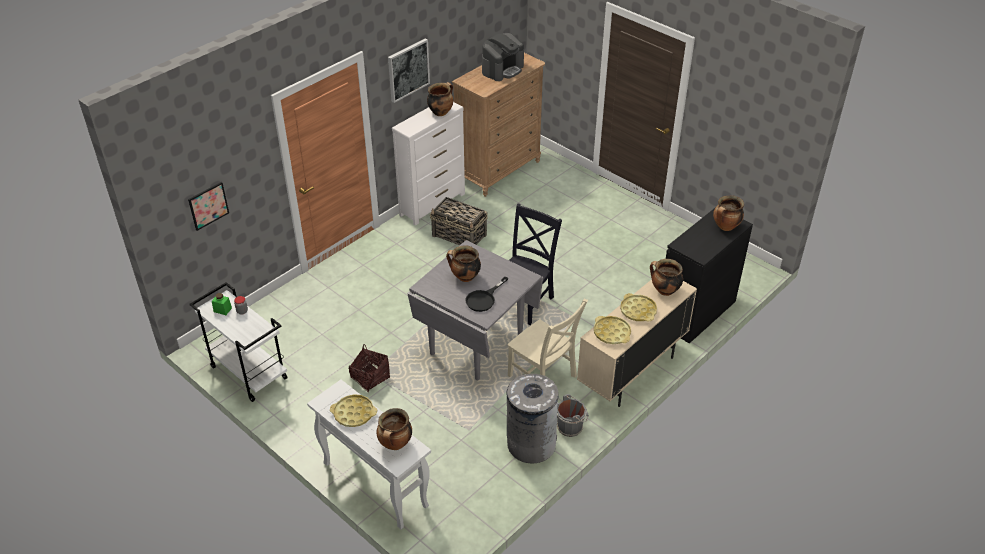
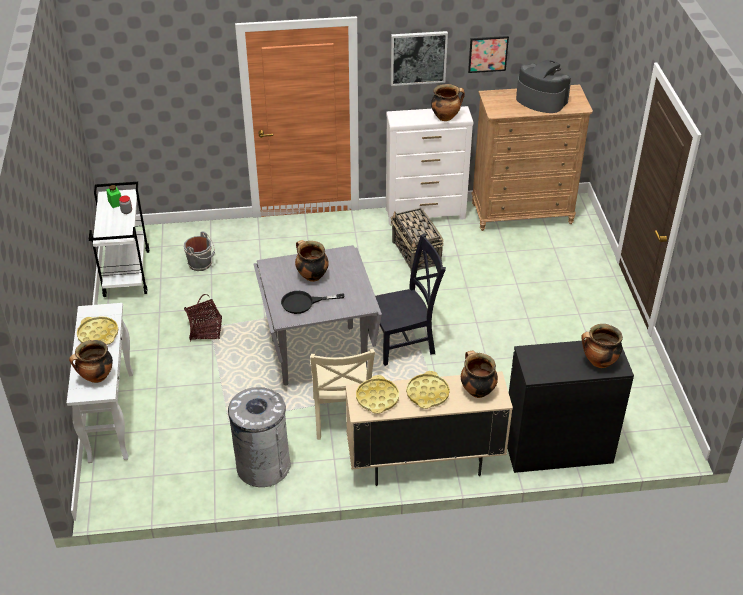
camera: 40 degrees right, 0 degrees up
(208, 205) = (149, 105): picture -> picture (488, 54)
(502, 69) = (541, 100): coffee machine -> coffee machine turned 135 degrees counterclockwise
(571, 427) = (313, 474): grey bucket -> grey bucket (201, 264)

